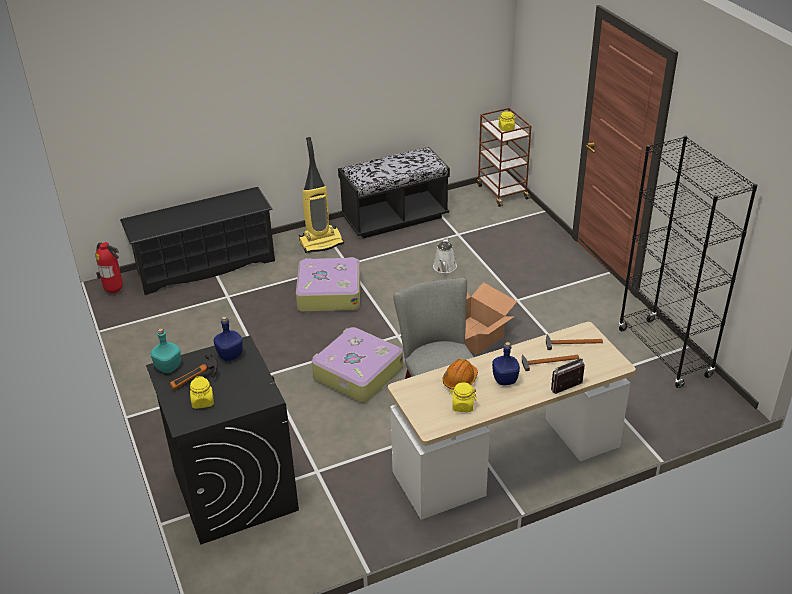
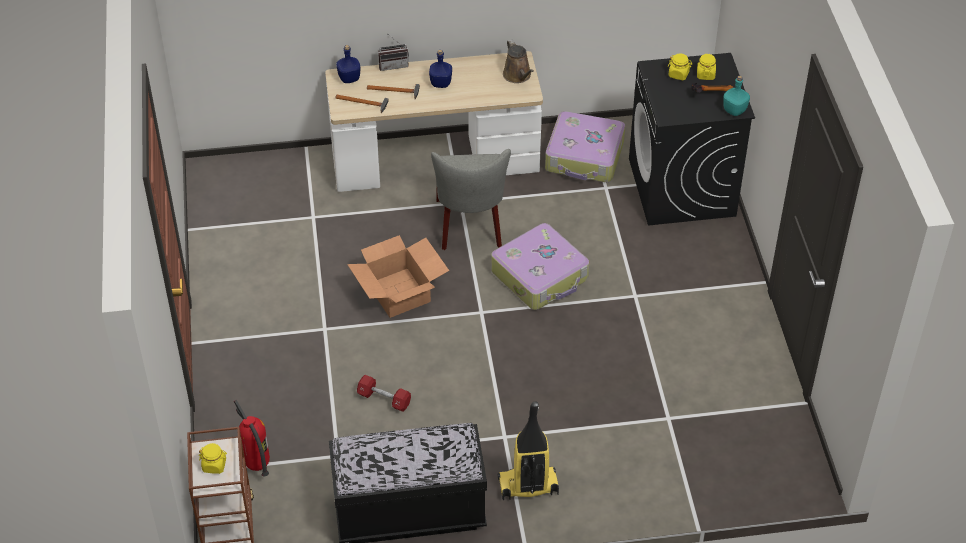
camera: 165 degrees left, 10 degrees up
(115, 291) = (814, 463): fire extinguisher -> fire extinguisher (256, 465)
(205, 266) = (693, 480): black shoe rack -> none
(230, 355) = (678, 110): blue bottle -> blue bottle (348, 78)
(329, 293) = (541, 393): suitcase -> suitcase (585, 157)
(425, 406) = (518, 76): none -> brown watering can
(444, 268) = (384, 399): white watering can -> red dumbbell
(460, 380) = (479, 91): orange hard hat -> none
(462, 406) = (487, 70): yellow jar -> yellow jar (678, 74)
(664, 353) = (218, 227): black bookcase -> none

